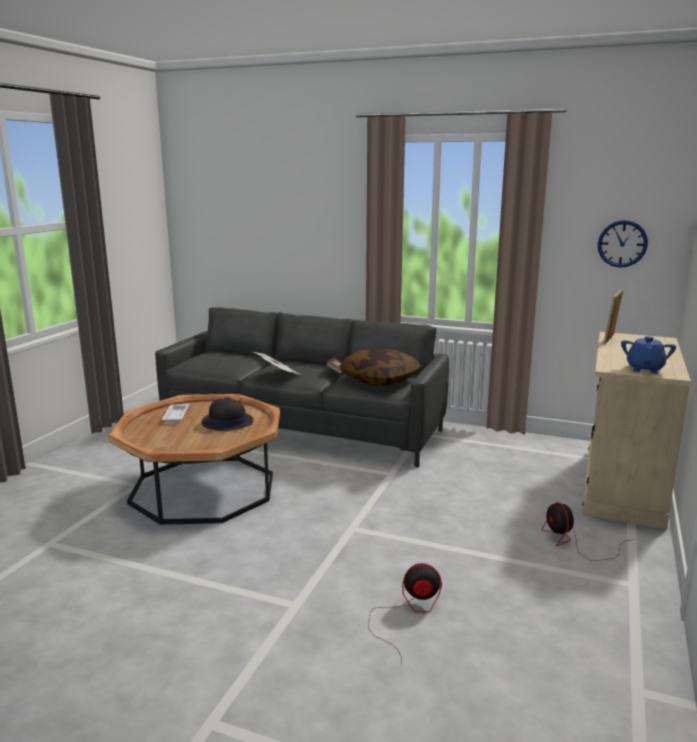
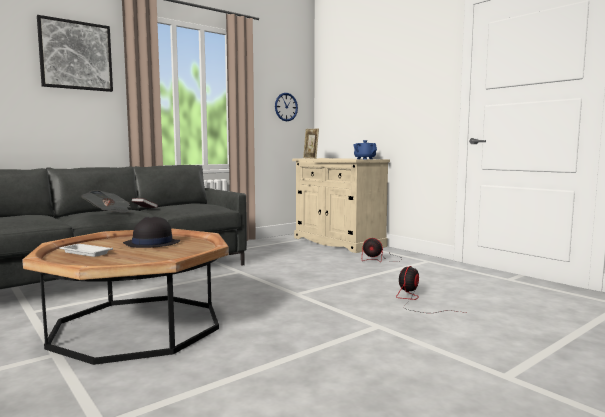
camera: 60 degrees left, 10 degrees down
(328, 194) = (76, 55): none -> picture
(380, 379) = (192, 205): pillow -> none

